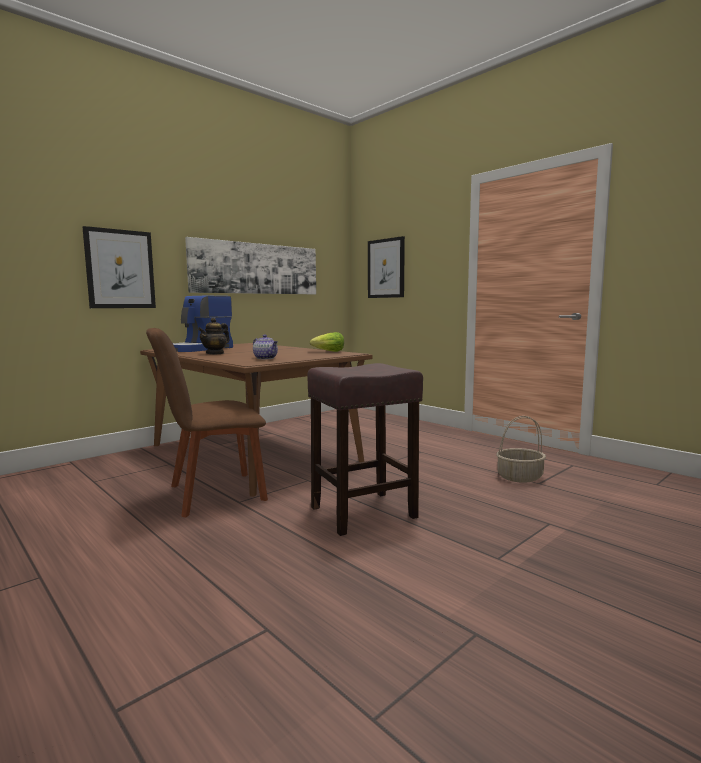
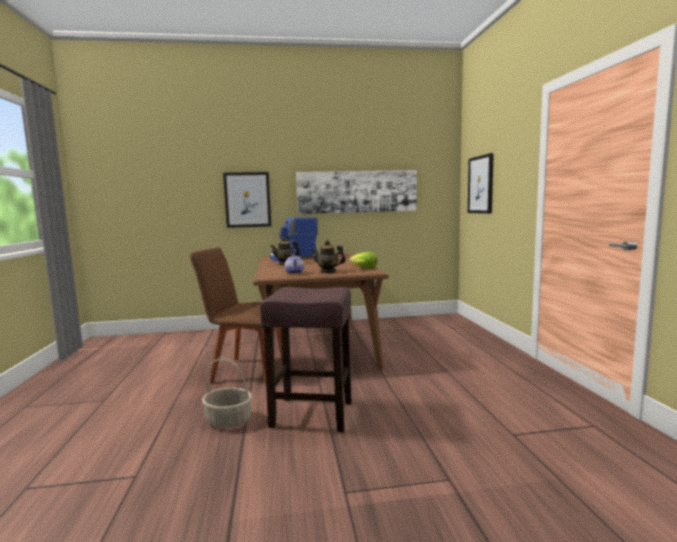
camera: 35 degrees right, 0 degrees up
(302, 355) = (328, 272): none -> teapot
(520, 477) = (503, 422): basket -> basket (229, 420)

